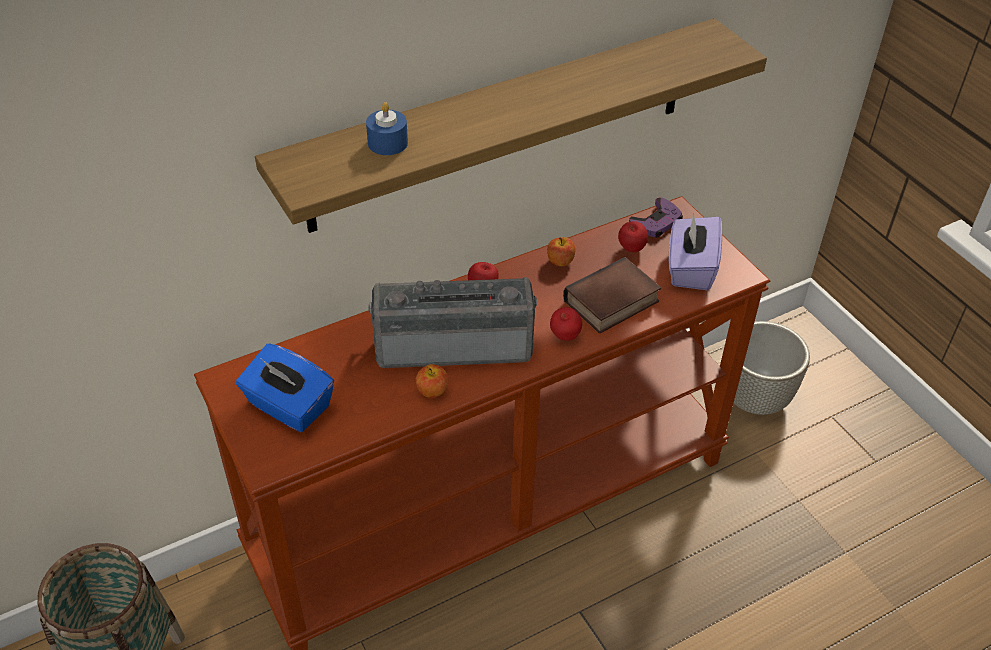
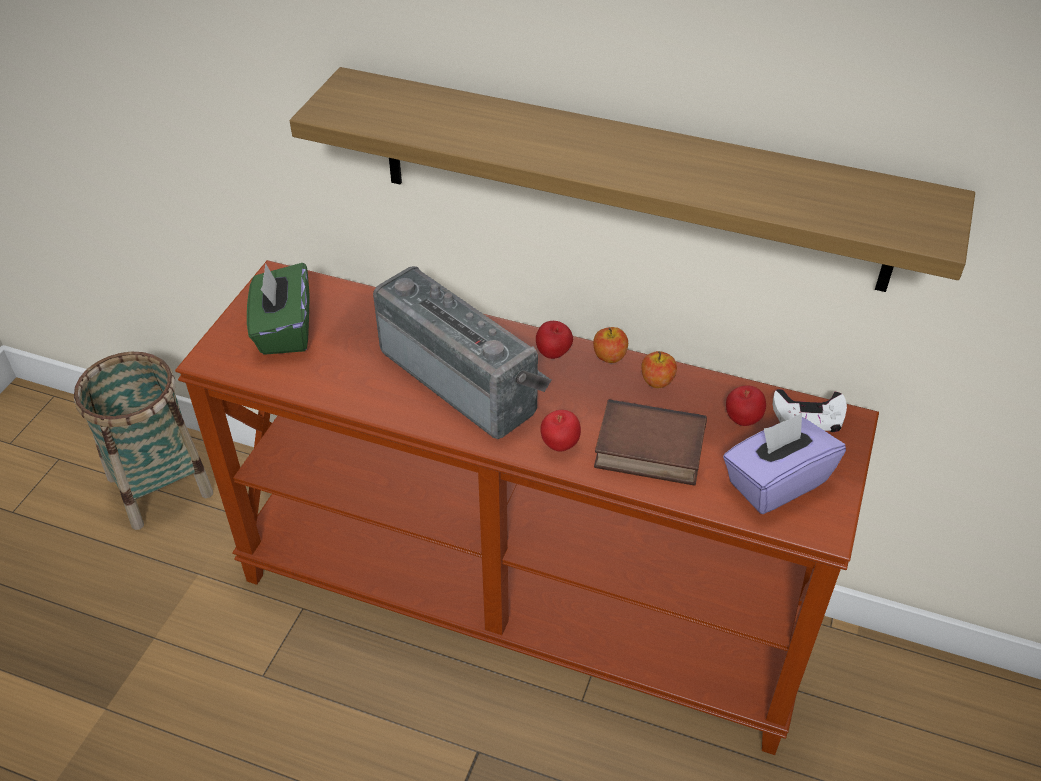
camera: 50 degrees right, 0 degrees up
(288, 406) = (284, 330): blue tissue box -> green tissue box
(387, 143) = (445, 115): blue candle -> none
(432, 391) = (391, 400): apple -> apple (609, 356)
(656, 222) = (808, 416): purple game controller -> white game controller
(755, 398) = (901, 734): grey planter -> none

